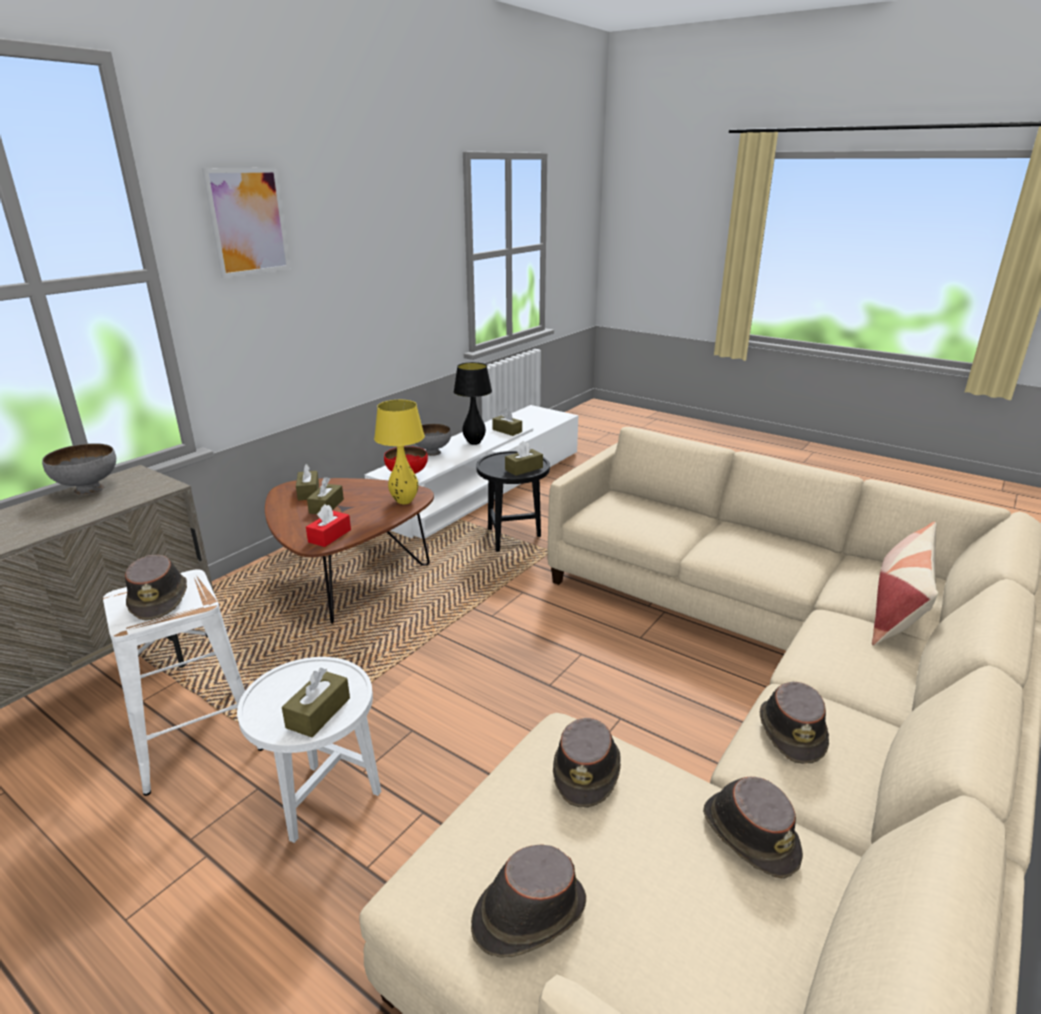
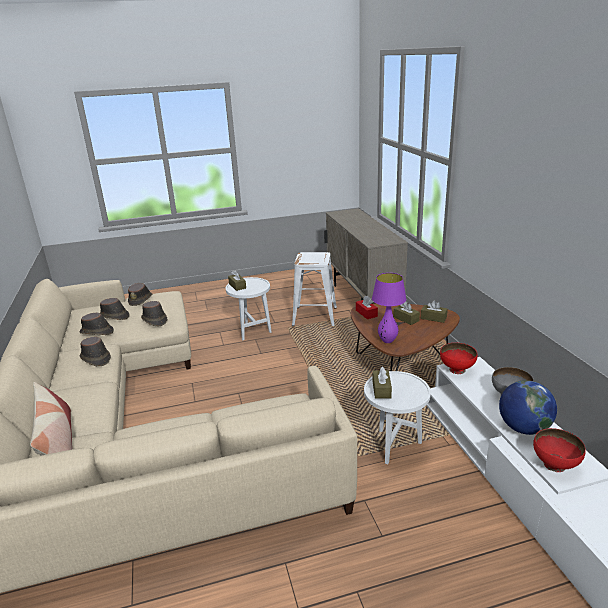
camera: 130 degrees right, 0 degrees up
(88, 489) = (386, 234): grey bowl -> none
(160, 599) = (312, 258): brown hat -> brown hat (114, 316)
(248, 222) = (492, 149): picture -> none
(404, 501) = (387, 341): yellow table lamp -> purple table lamp
(474, 443) = (523, 428): black table lamp -> globe
(507, 431) = (554, 465): brown tissue box -> red bowl
(513, 538) = (394, 448): black side table -> white side table

